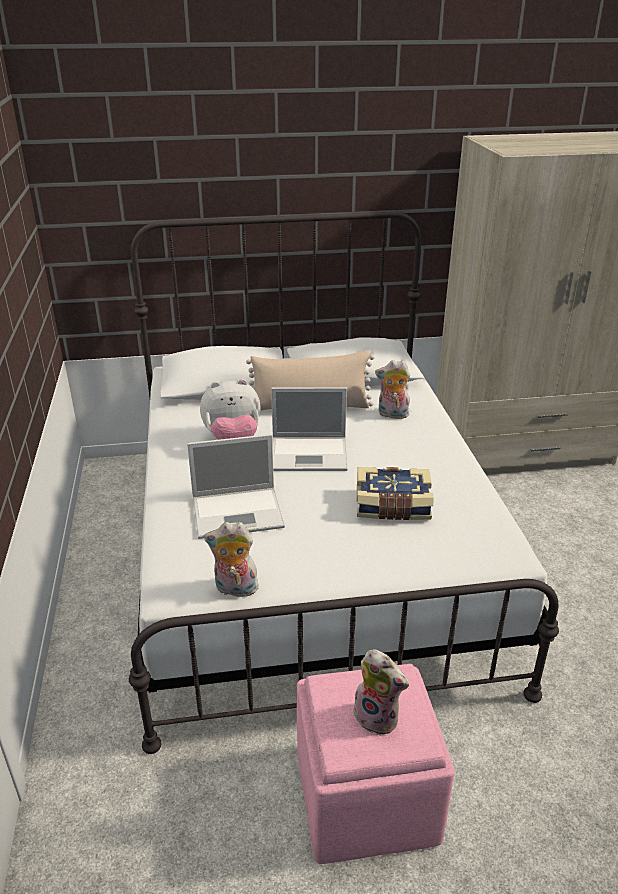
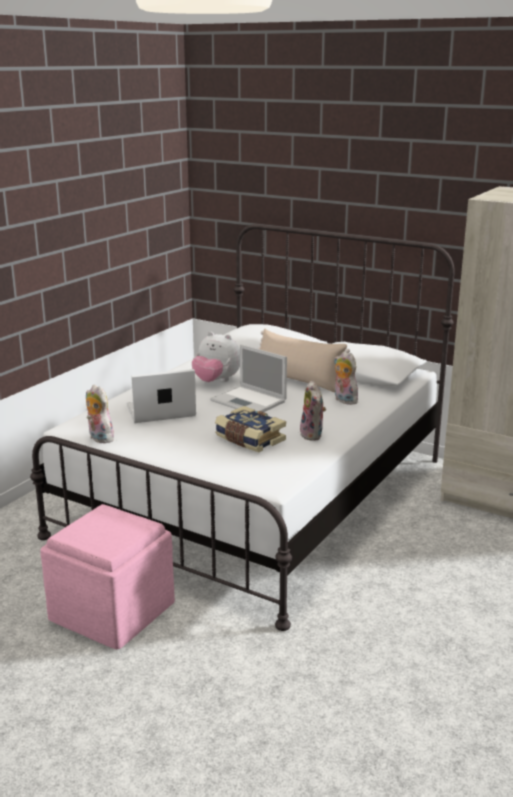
camera: 40 degrees right, 10 degrees down
(239, 512) = (159, 411): laptop -> laptop turned 135 degrees clockwise
(378, 717) = (105, 532): plush toy -> plush toy (313, 435)

